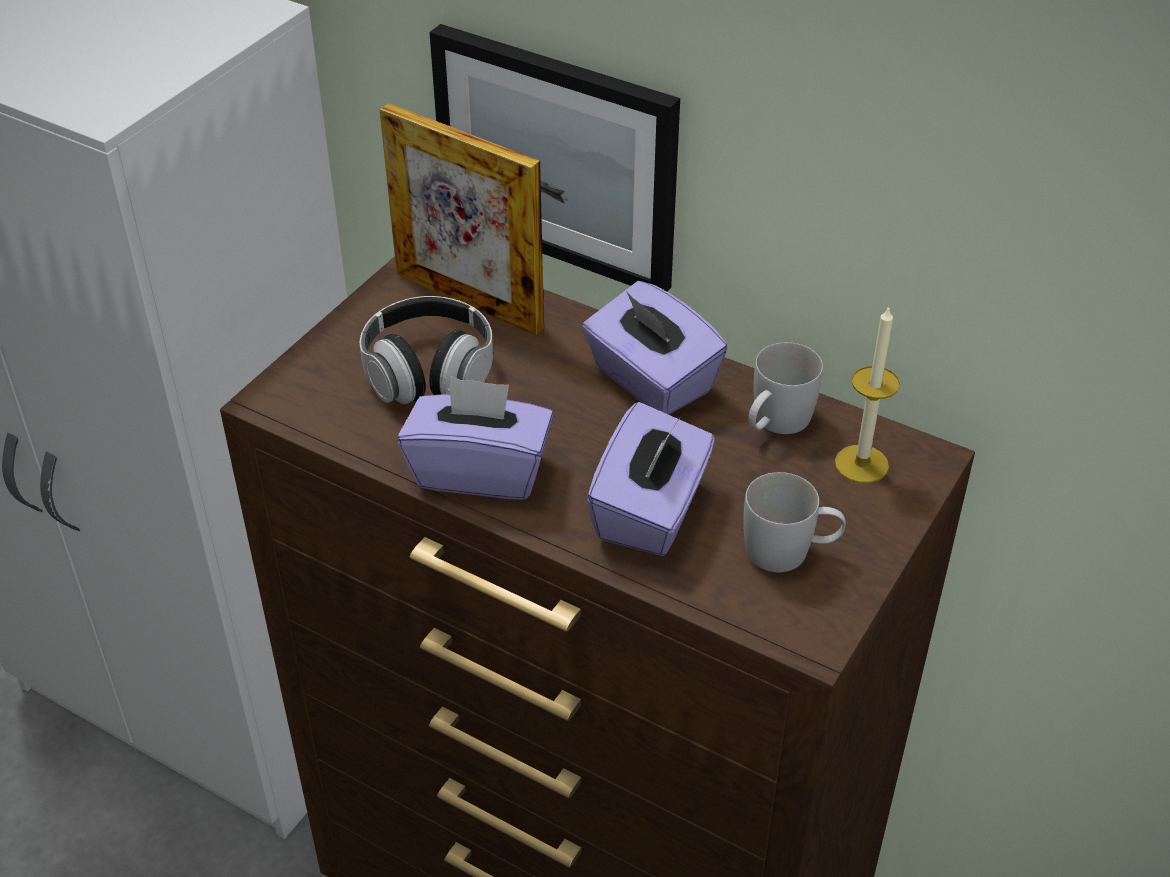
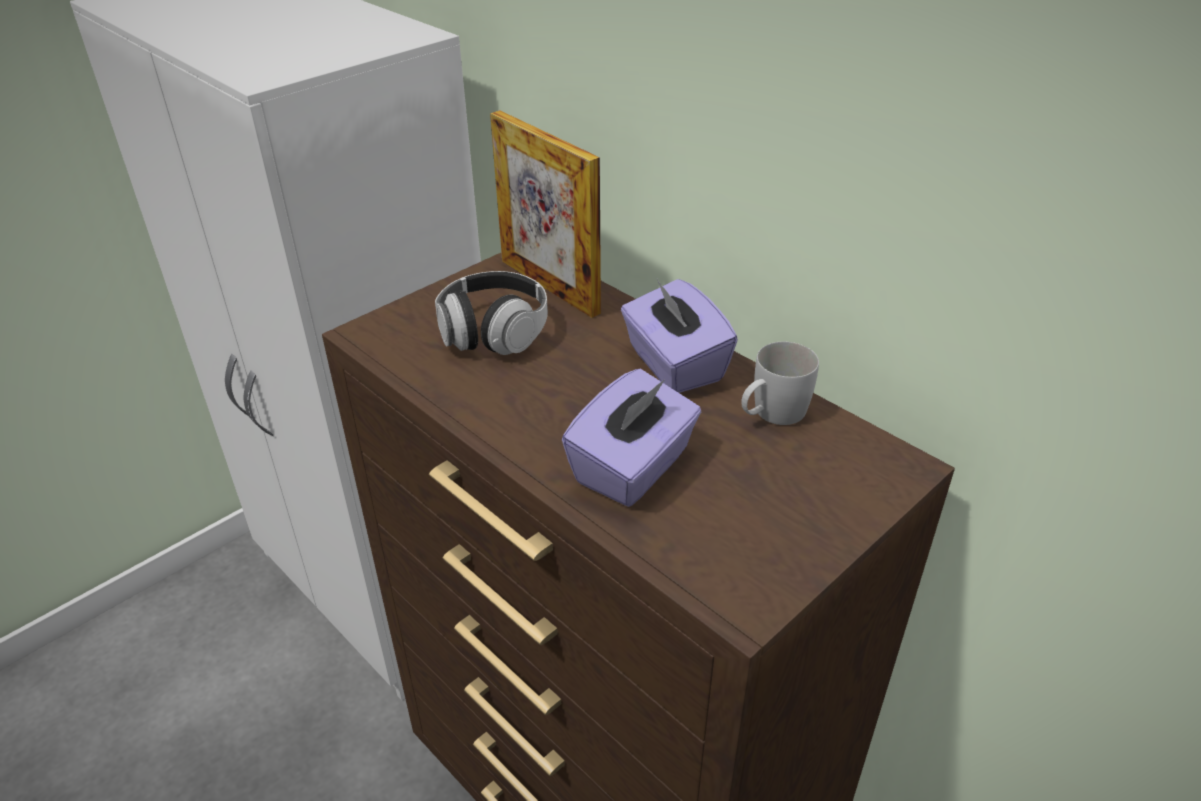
camera: 15 degrees right, 5 degrees down
(480, 471) = (501, 411): purple tissue box -> none
(557, 157) = (629, 170): picture -> none
(790, 551) = (748, 524): white mug -> none
(861, 464) = (841, 460): candle -> none

